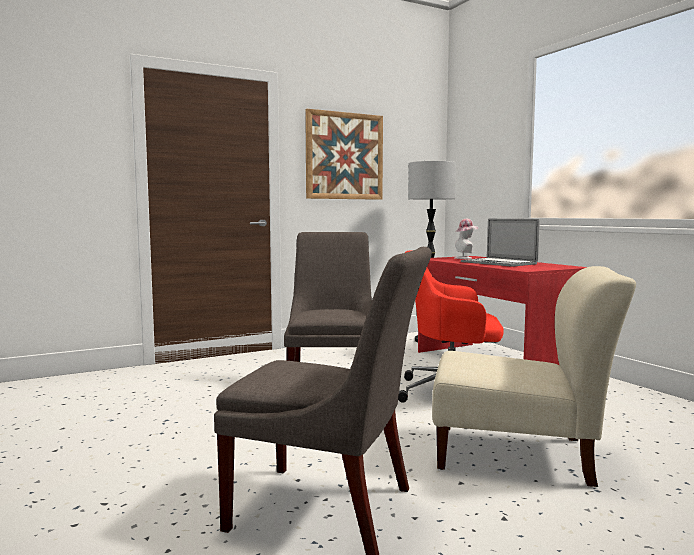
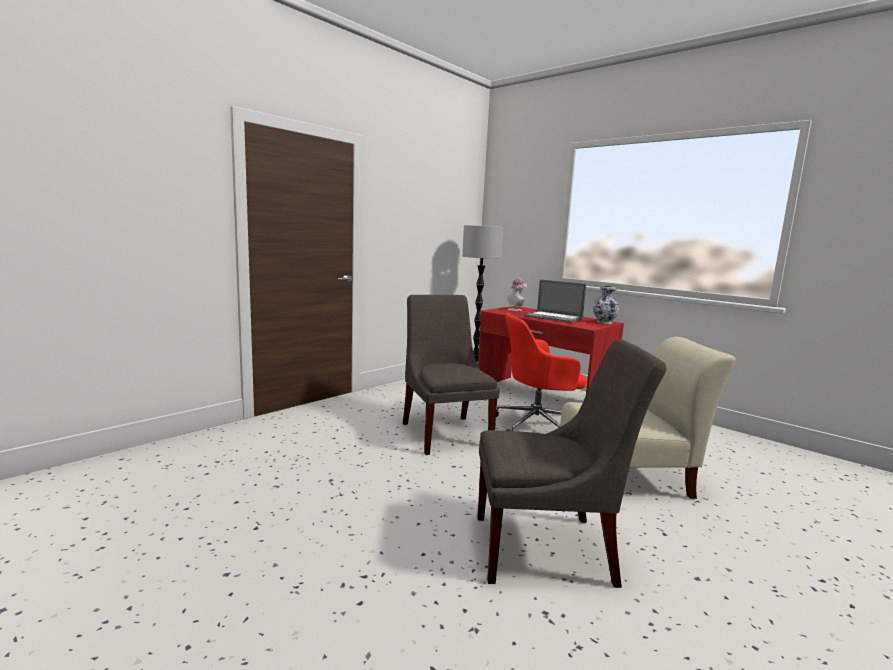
camera: 20 degrees left, 5 degrees up
(344, 156) = (411, 216): picture -> none
(560, 266) = (604, 322): none -> vase

